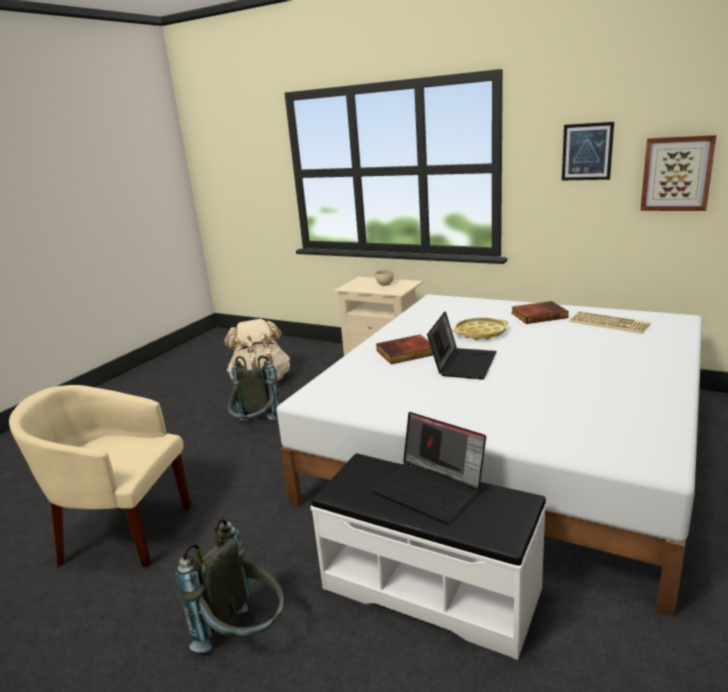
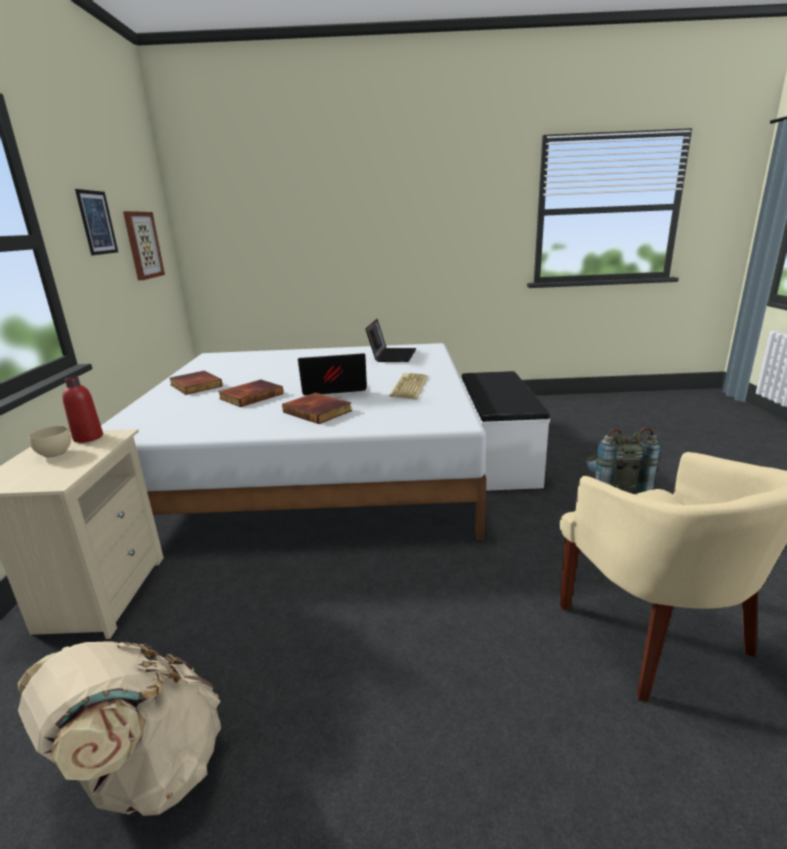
camera: 120 degrees left, 0 degrees up
(256, 427) = (355, 653): grey backpack -> none
(400, 287) = (88, 438): none -> red bottle
(430, 489) = (493, 390): laptop -> laptop (392, 355)
(480, 333) = (251, 396): yellow tray -> book
(610, 323) = (221, 367): keyboard -> keyboard (408, 387)

